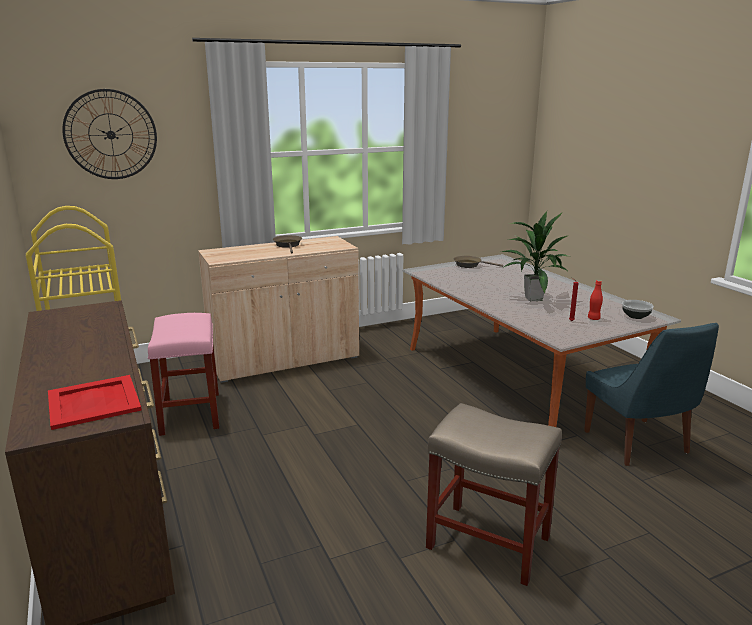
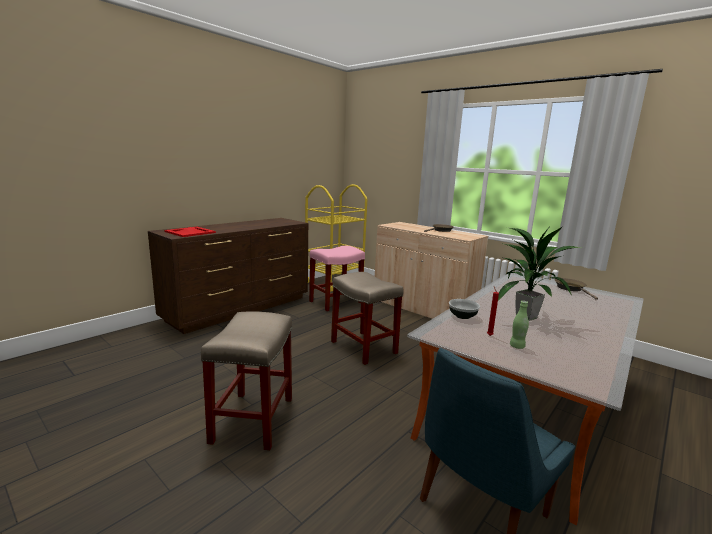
camera: 65 degrees right, 5 degrees down
(111, 135) = (381, 150): wall clock -> none
(360, 427) = (364, 347): none -> beige stool
(593, 318) = (517, 346): red bottle -> green bottle
(635, 316) = (569, 371): bowl -> bowl (462, 316)

